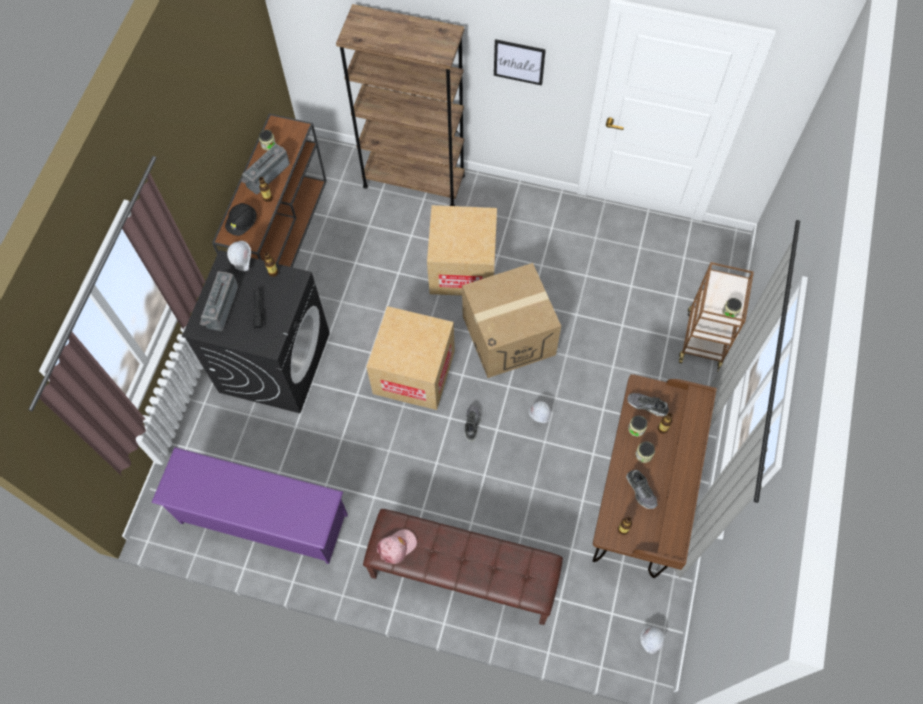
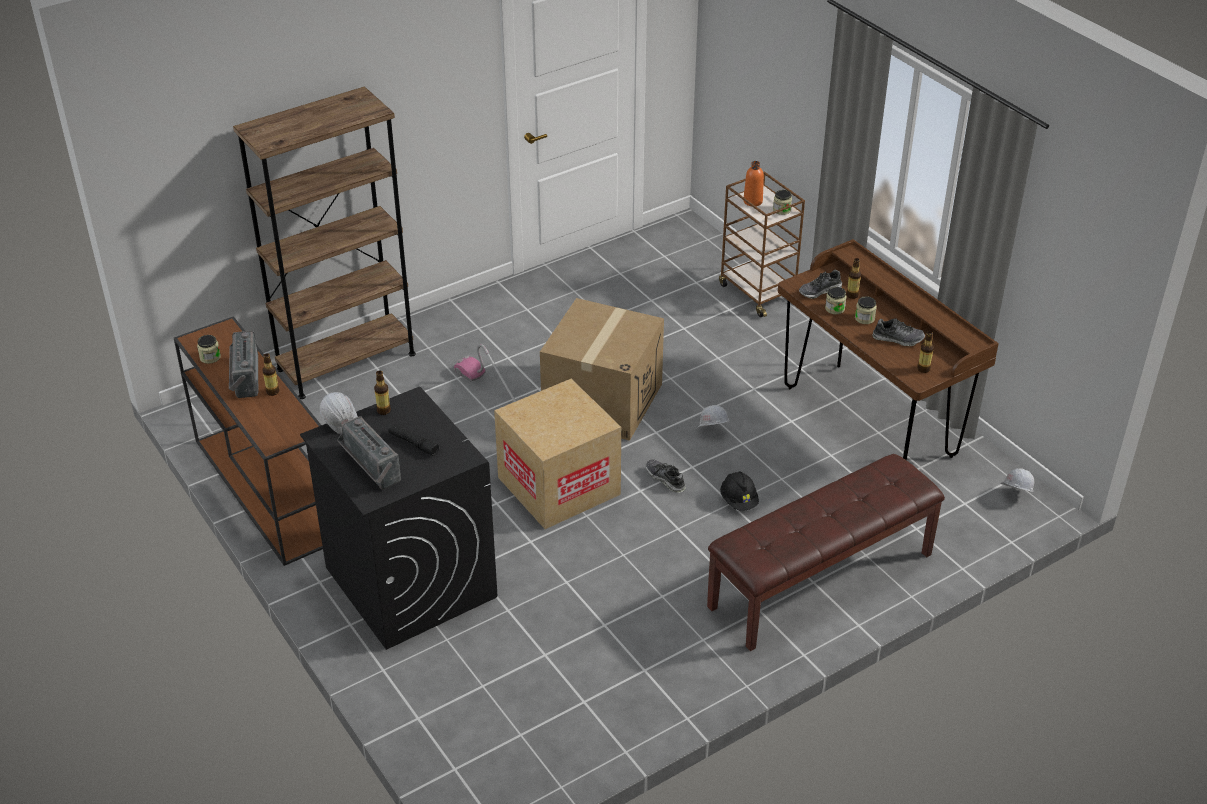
camera: 50 degrees left, 25 degrees down
(242, 224) = (276, 425): black hard hat -> black hard hat (739, 500)
(262, 518) = (584, 700): purple shoe rack -> none
(397, 547) = (766, 551): pink cap -> none
(463, 268) = (489, 387): cardboard box -> vacuum cleaner
(519, 62) = (423, 109): picture -> none
(721, 287) = (753, 201): none -> orange bottle

